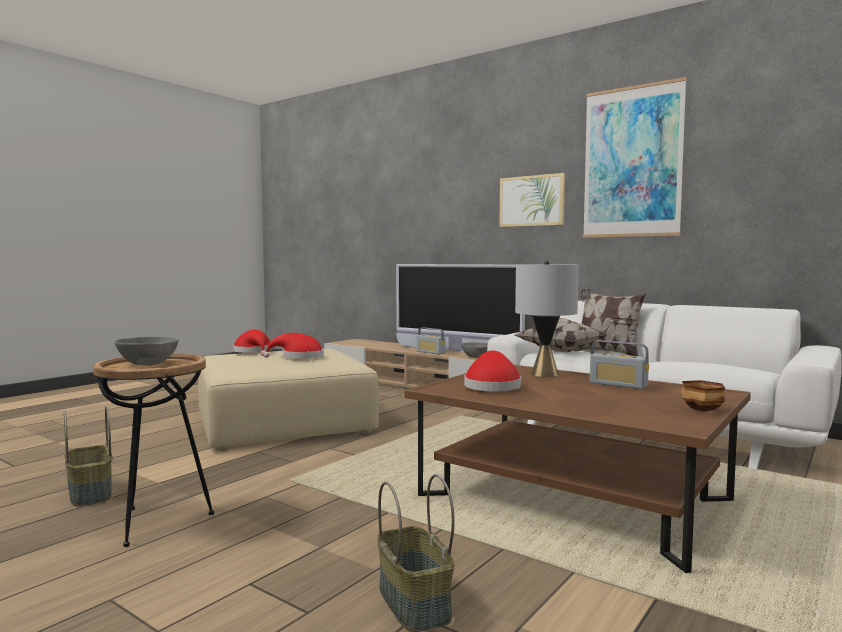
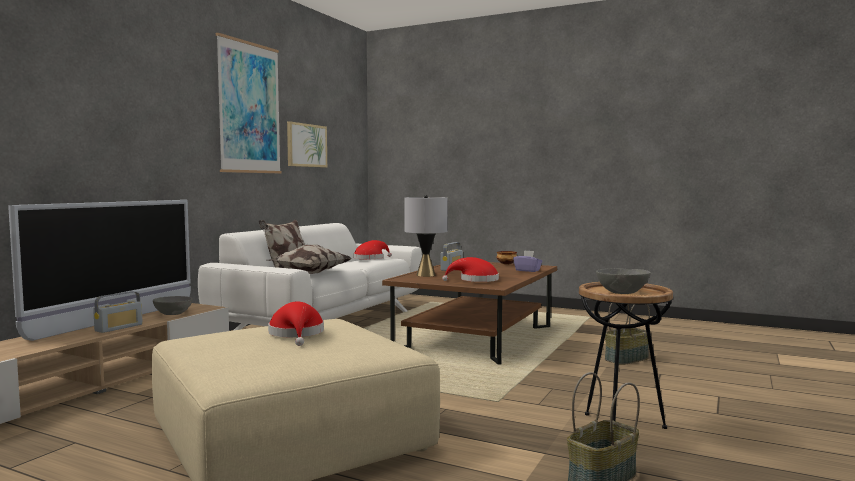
camera: 100 degrees left, 0 degrees up
(254, 352) = (237, 358): red hat -> red hat (370, 258)
(532, 201) = (172, 128): picture -> picture (306, 145)
(604, 412) = (527, 270): none -> purple tissue box

